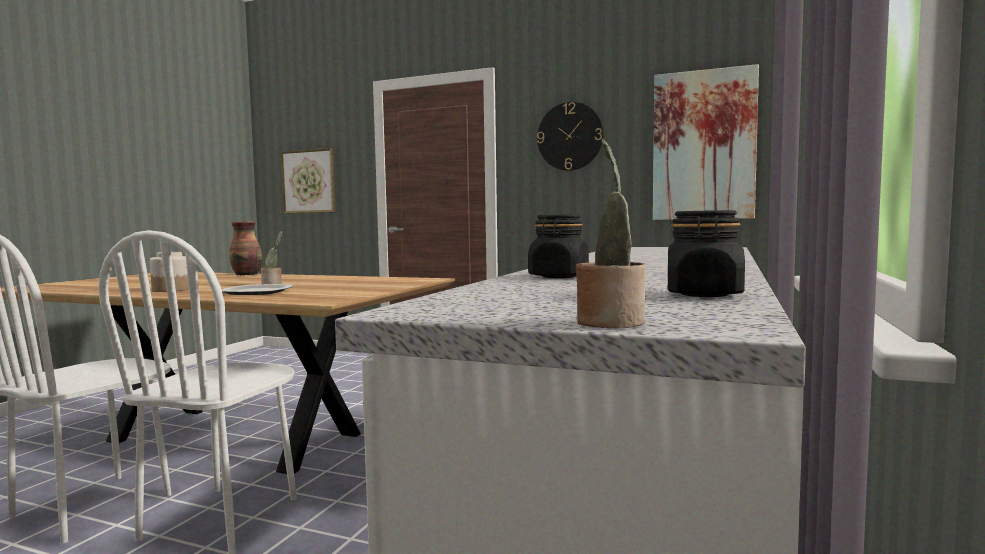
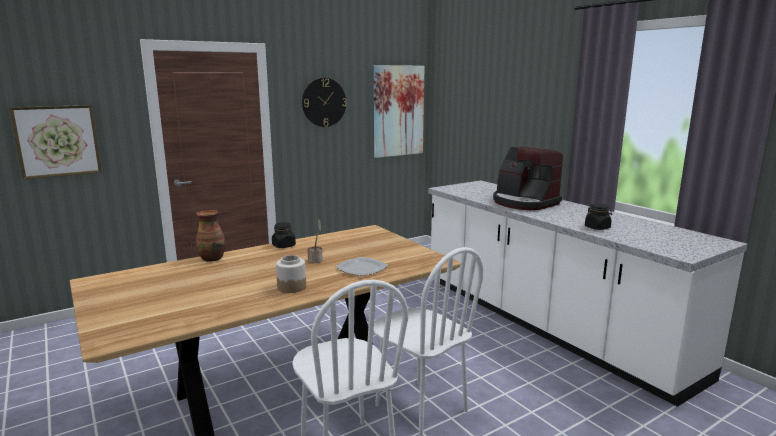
camera: 55 degrees left, 10 degrees up
(609, 321) = (714, 246): potted plant -> none
(647, 257) = (524, 203): none -> coffee machine
(704, 294) = (667, 229): black jar -> black jar (284, 246)

